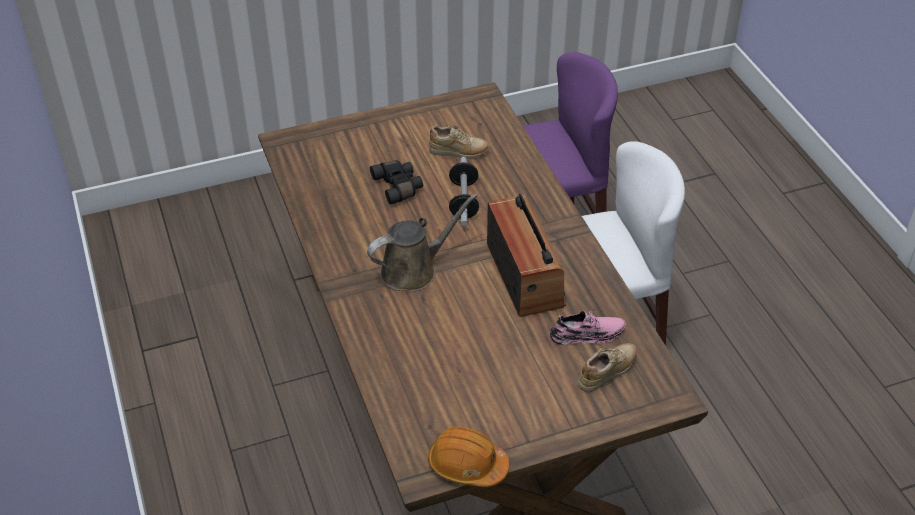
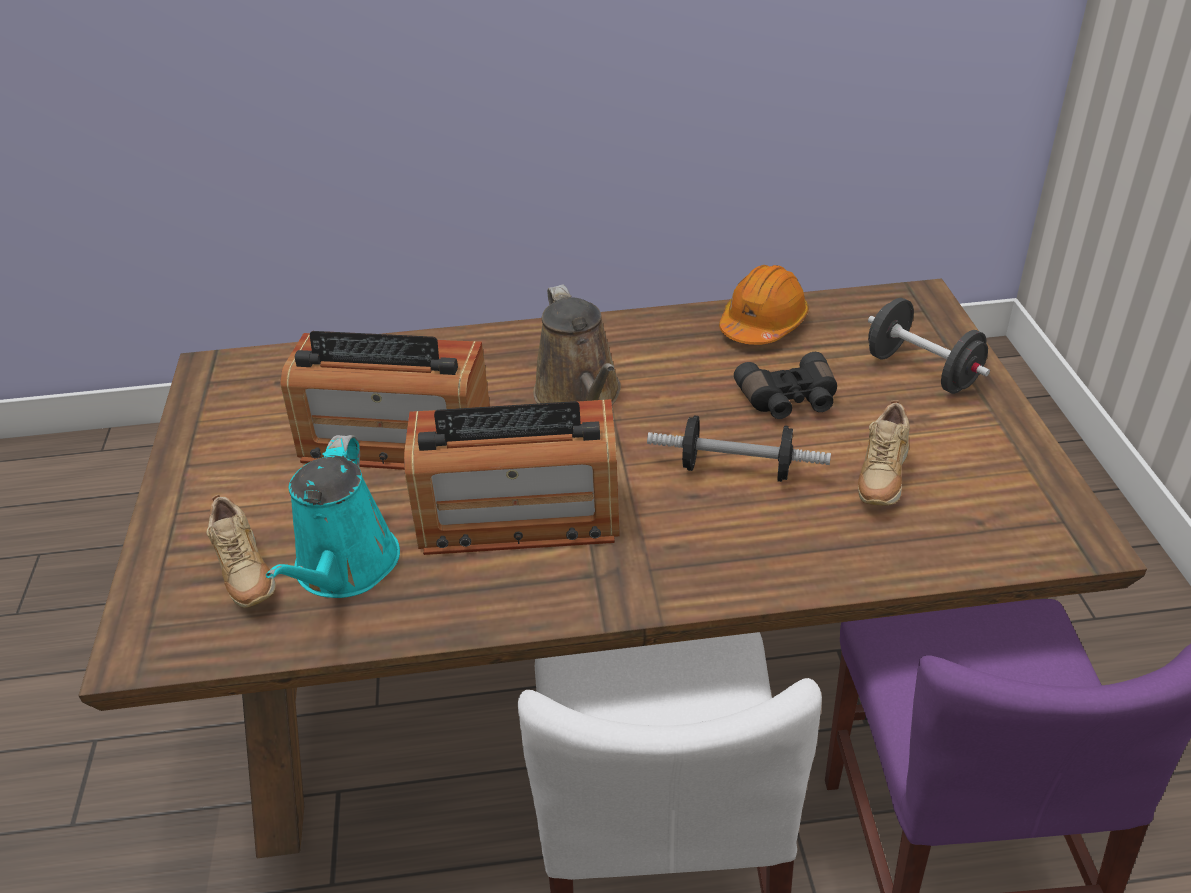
camera: 105 degrees right, 5 degrees down
(361, 141) = (921, 371): none -> black dumbbell
(467, 465) = (194, 405): orange hard hat -> orange hard hat (763, 324)
(476, 344) = (395, 440): none -> radio
(587, 334) = (344, 569): pink shoe -> turquoise watering can

